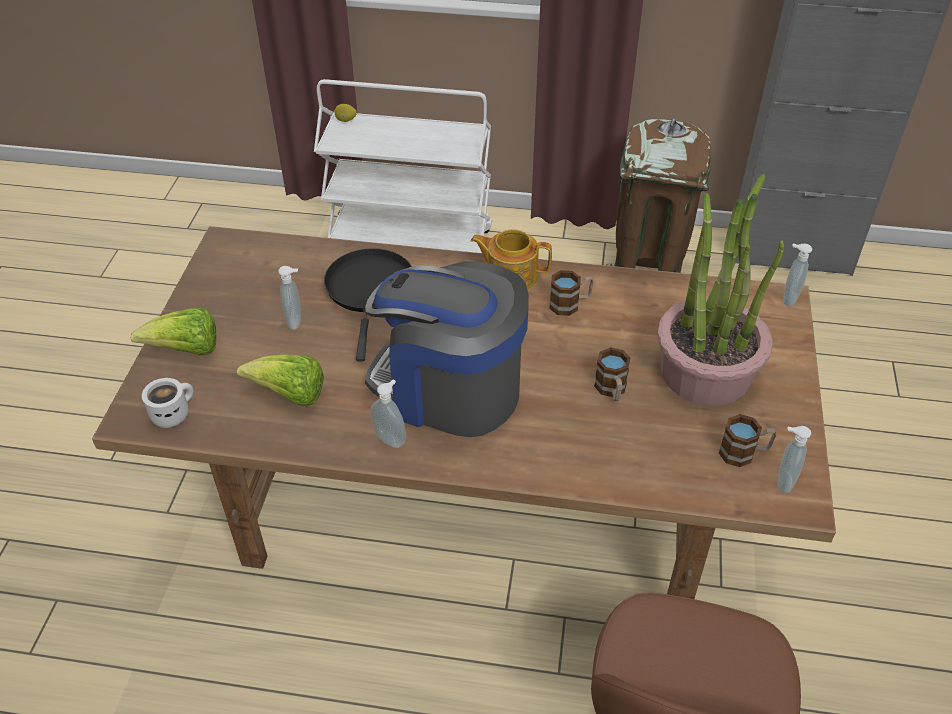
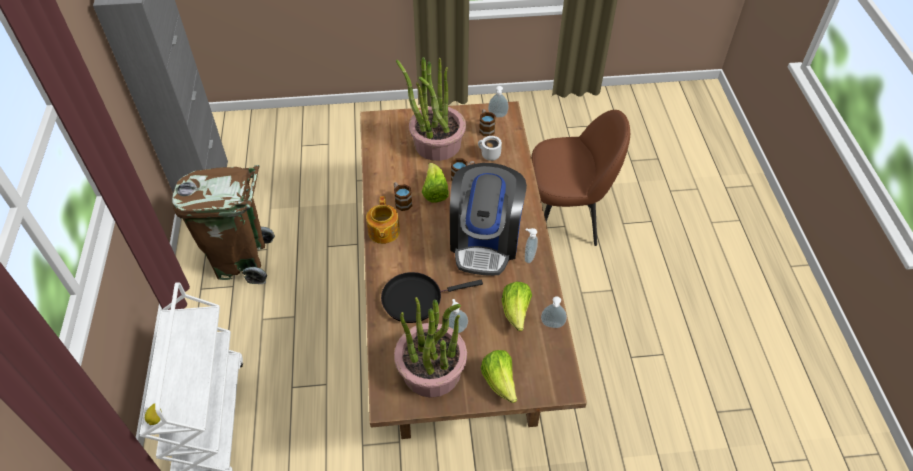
camera: 105 degrees left, 5 degrees up
(172, 413) = (551, 367): white mug -> white mug (489, 155)
(244, 287) = (432, 371): none -> potted plant
(582, 346) = (434, 192): none -> lettuce
(788, 299) = (373, 118): soap dispenser -> soap dispenser (552, 325)

